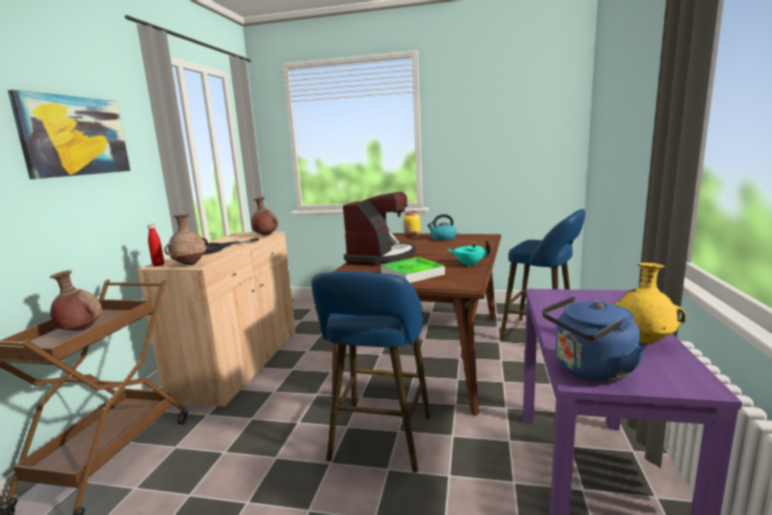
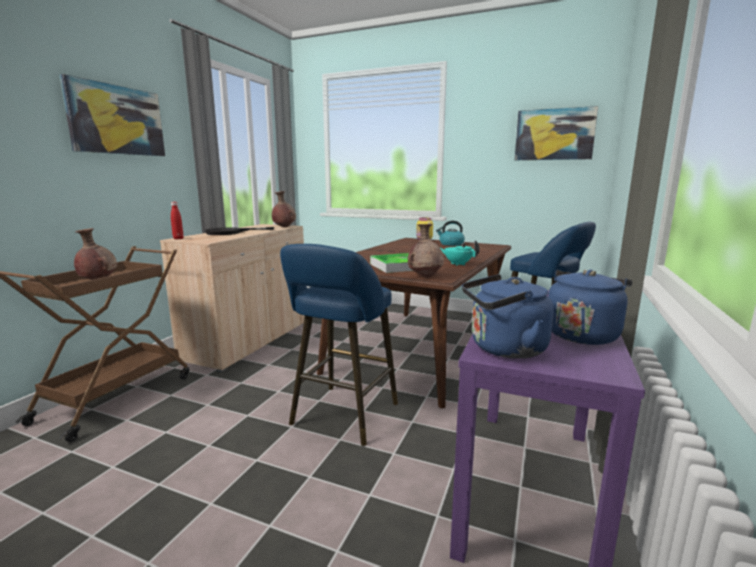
camera: 10 degrees right, 0 degrees up
(190, 264) = (203, 240): brown vase -> brown vase (425, 276)
(381, 257) = (381, 253): coffee machine -> none
(530, 122) = (554, 134): none -> picture
(643, 341) = (581, 334): yellow vase -> blue kettle

